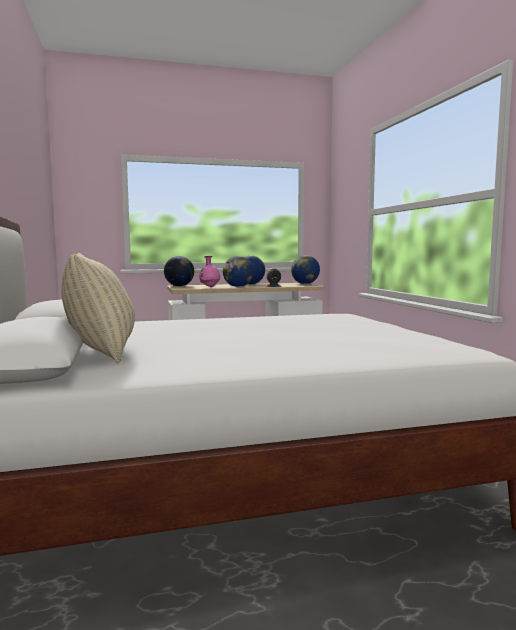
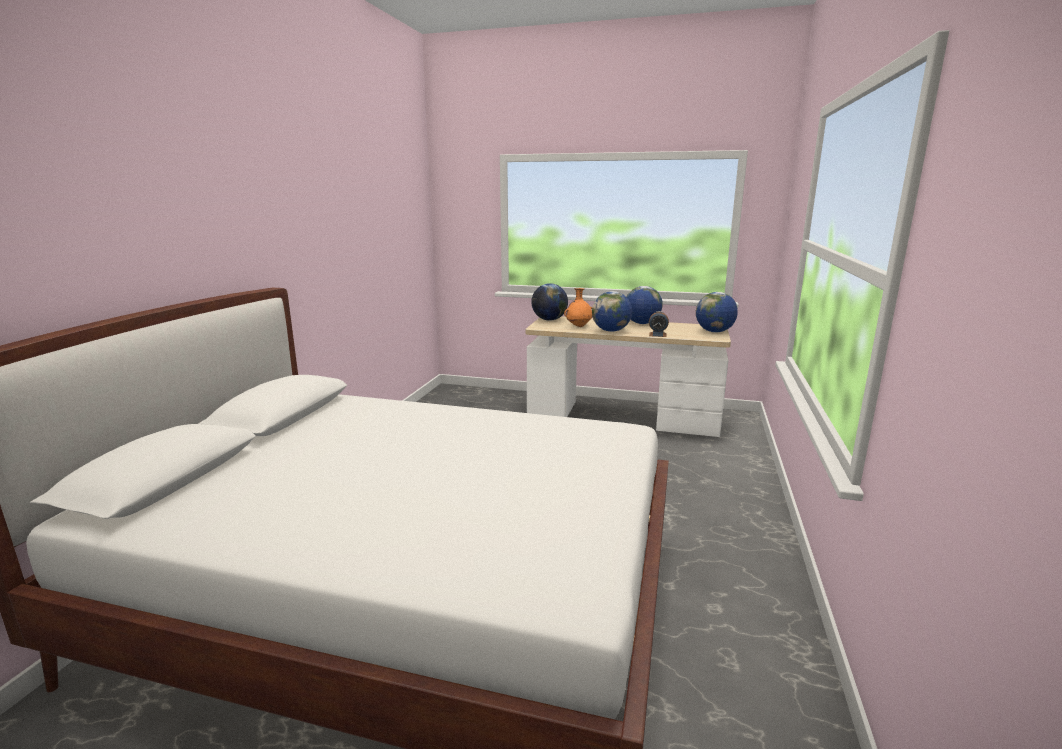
camera: 30 degrees right, 10 degrees up
(101, 352) = (238, 471): beige pillow -> none
(210, 287) = (579, 326): pink vase -> orange vase

